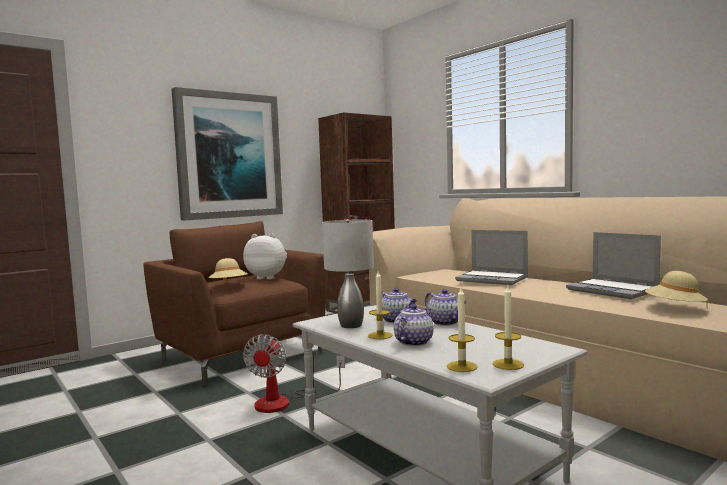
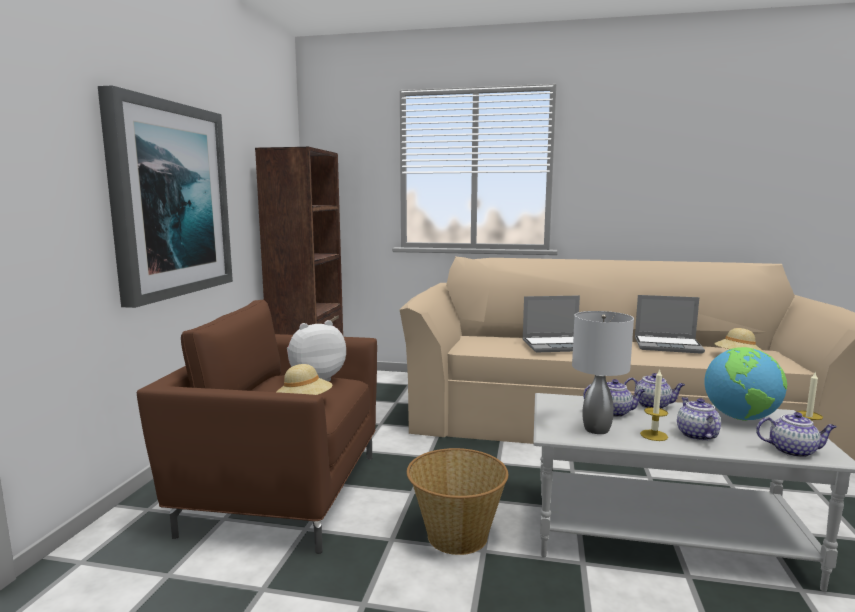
camera: 40 degrees left, 5 degrees up
(284, 402) = (456, 535): fan -> basket
(462, 366) = (793, 451): candle -> teapot
(498, 342) = (740, 418): none -> globe

